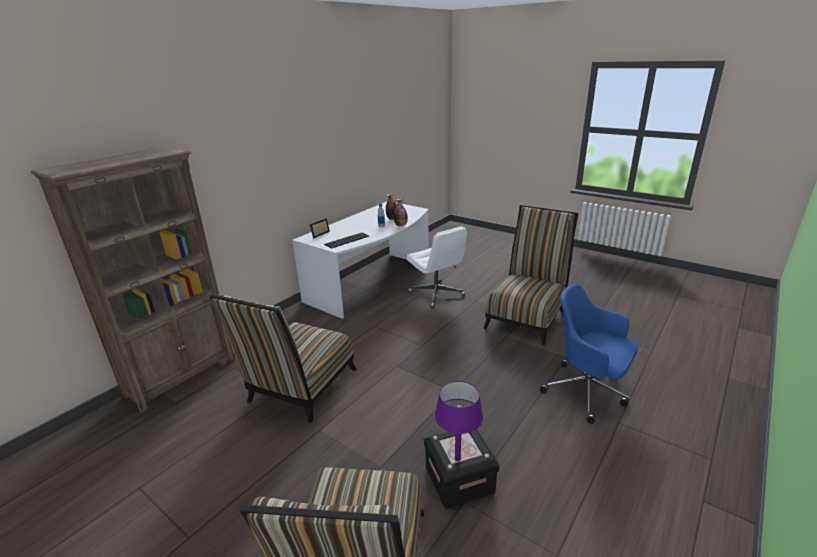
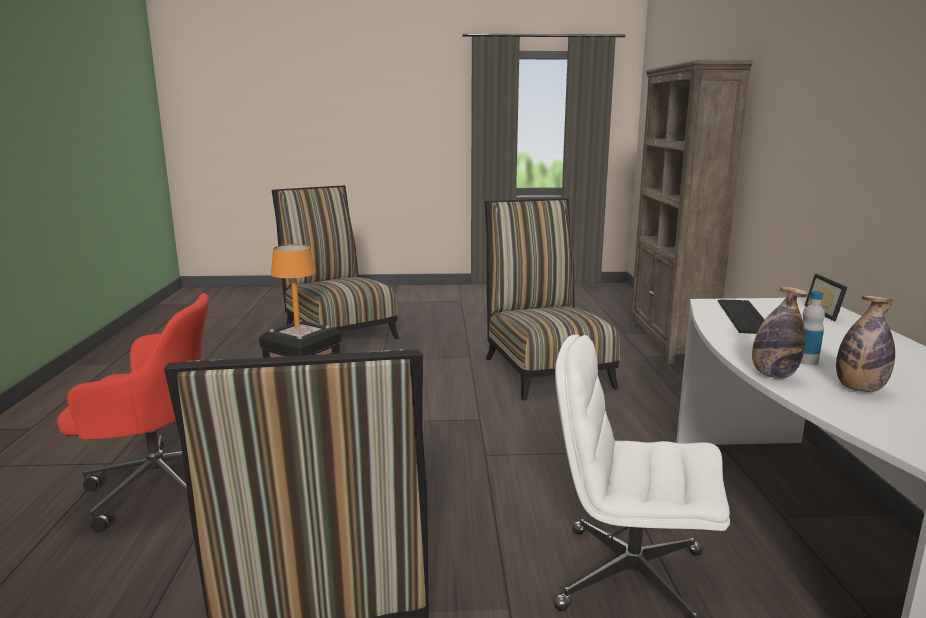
camera: 140 degrees right, 10 degrees down
(457, 458) = (297, 325): purple table lamp -> orange table lamp
(587, 391) = (157, 486): blue office chair -> red office chair

